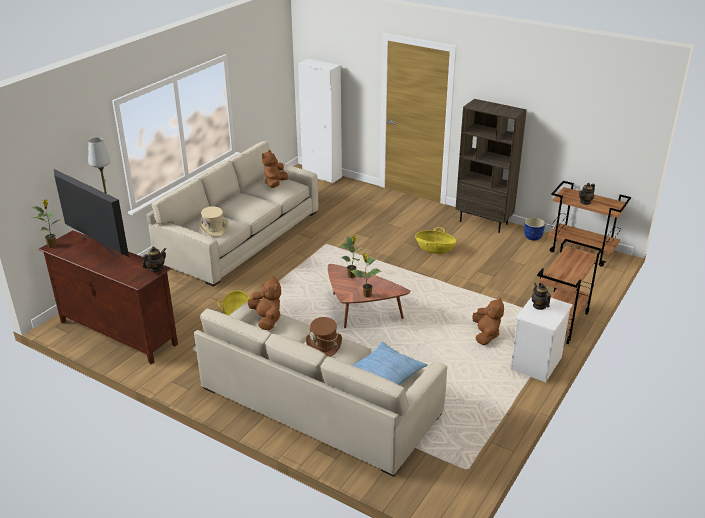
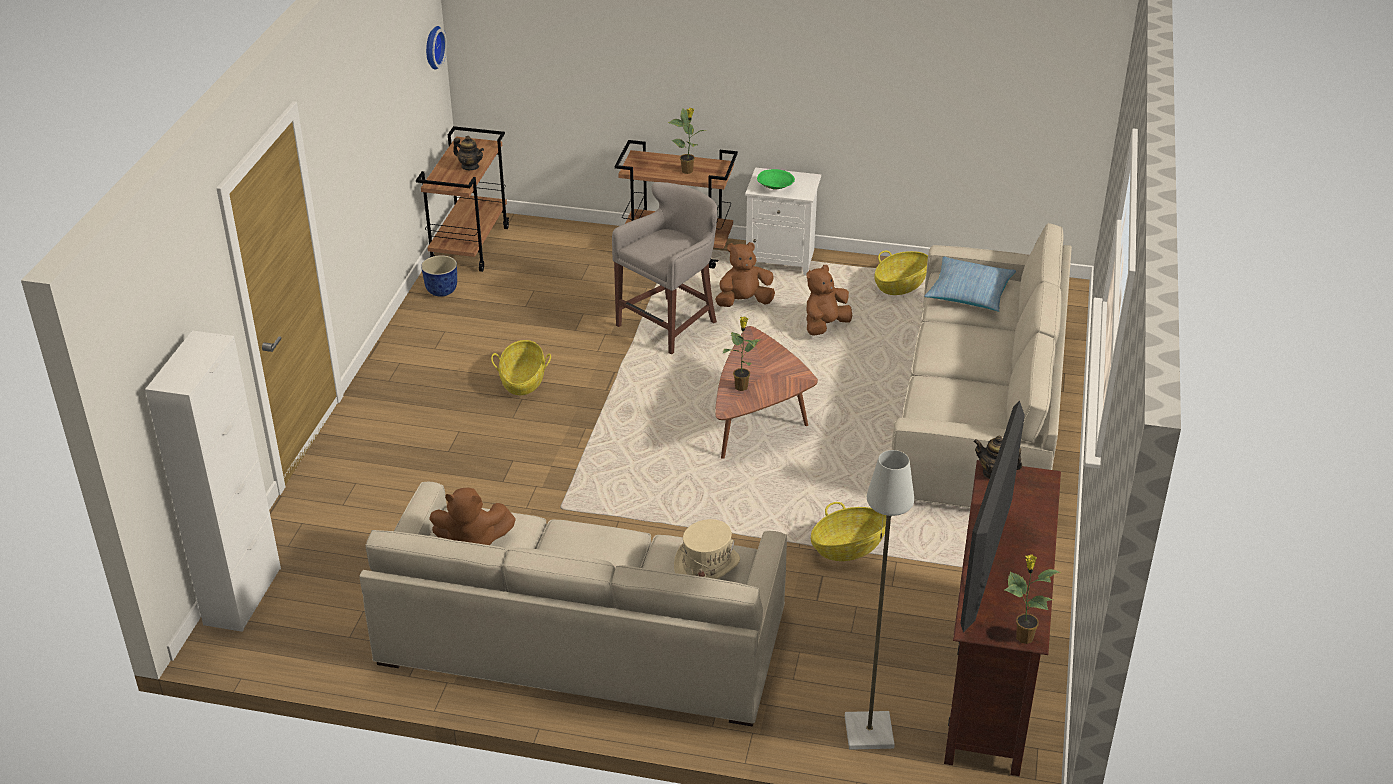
camera: 110 degrees left, 5 degrees up
(267, 319) = (937, 415): brown plush toy -> brown plush toy (825, 326)
(324, 345) = (954, 350): brown hat -> none
(366, 295) = (786, 361): potted plant -> potted plant (688, 171)
(471, 303) = (670, 323): none -> grey stool
(484, 222) = (404, 344): brown bookcase -> none
(484, 411) = (900, 285): none -> basket
(539, 306) = (776, 187): teapot -> green bowl
(628, 136) = (432, 47): none -> wall clock

